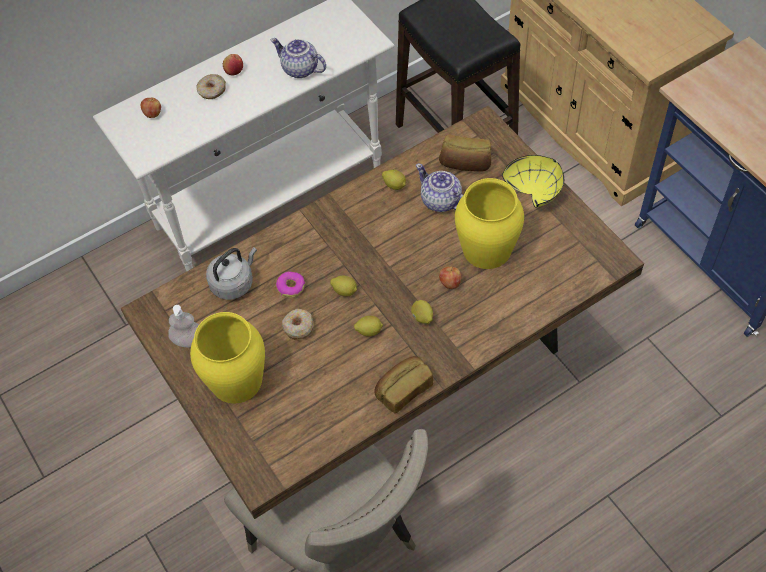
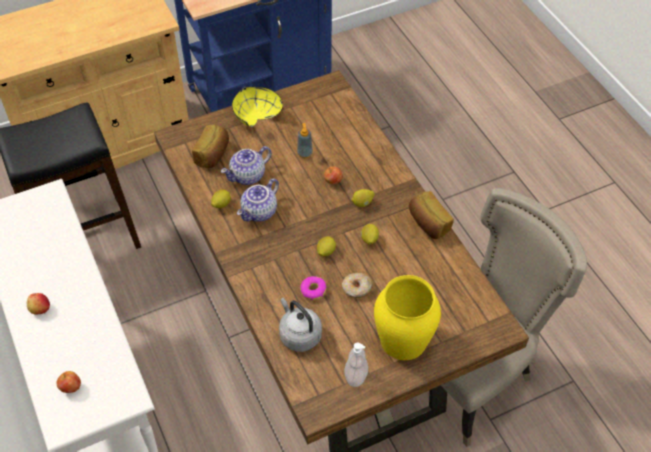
camera: 85 degrees left, 5 degrees down
(212, 91) = (60, 330): donut -> none
(299, 69) = (63, 253): teapot -> teapot (260, 212)
(487, 249) = (305, 153): yellow vase -> soap dispenser

